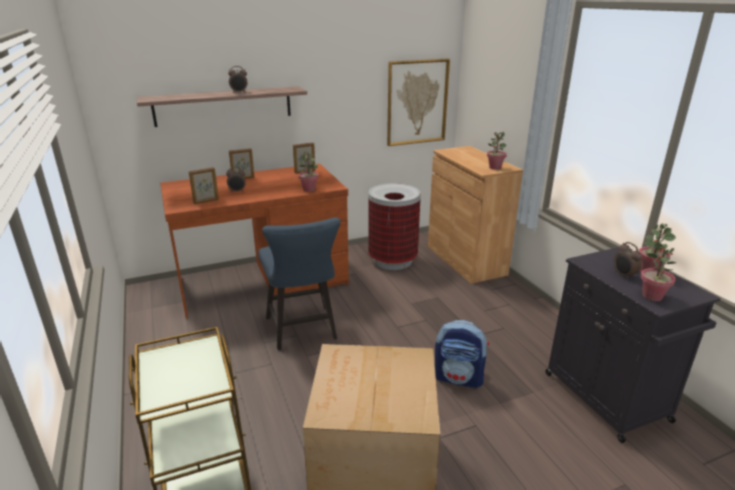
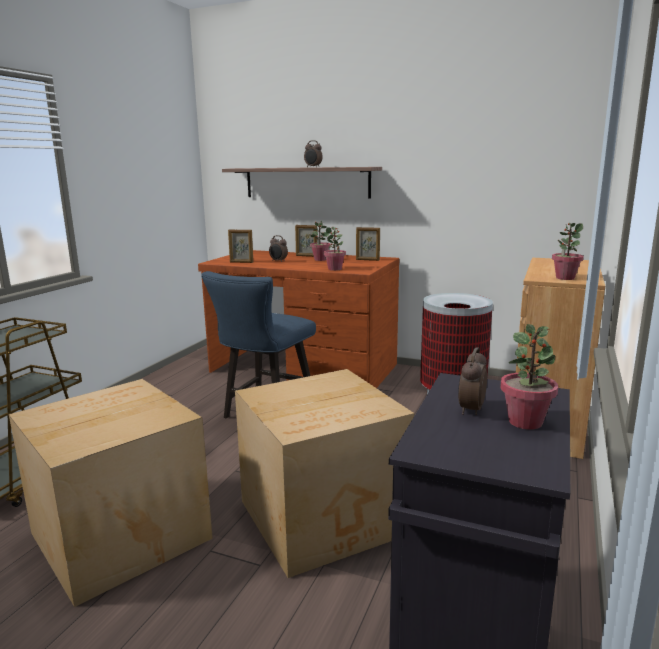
camera: 45 degrees right, 10 degrees down
(417, 102) = (537, 197): picture -> none
(459, 378) = (324, 517): backpack -> cardboard box
(652, 296) = (444, 440): potted plant -> potted plant (320, 259)

